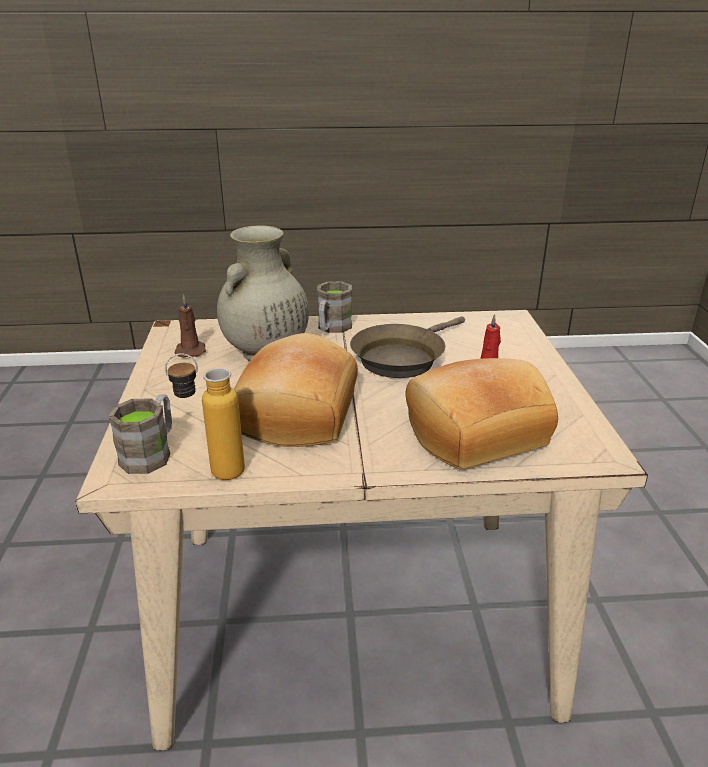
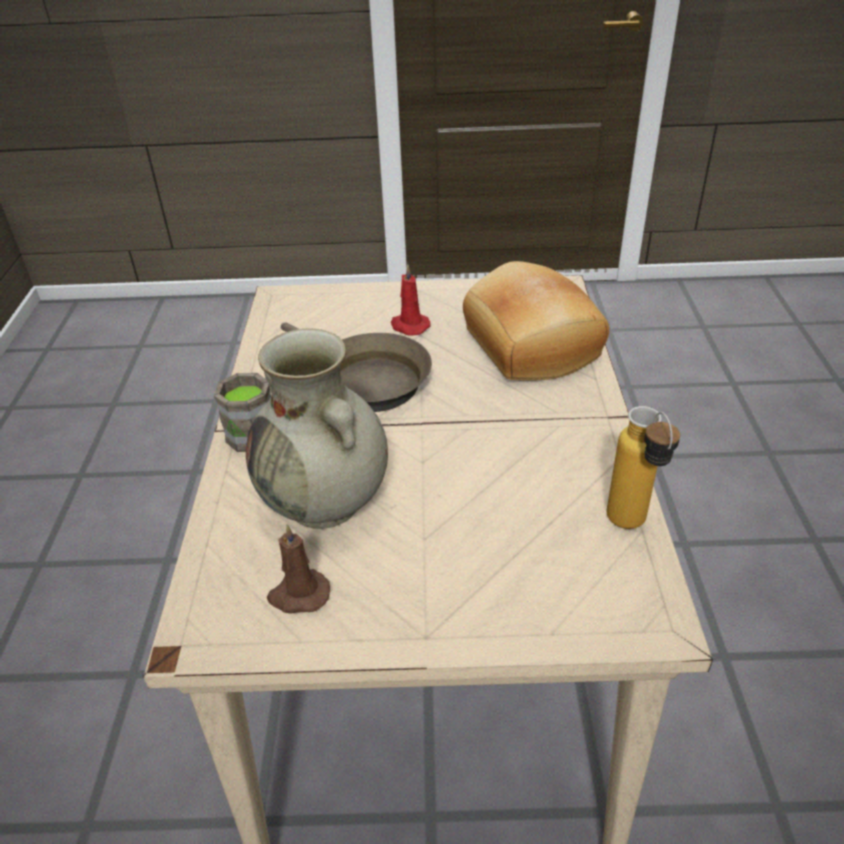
camera: 85 degrees left, 10 degrees up
(151, 453) = (599, 595): brown mug -> none
(294, 413) = (498, 468): bread -> none

